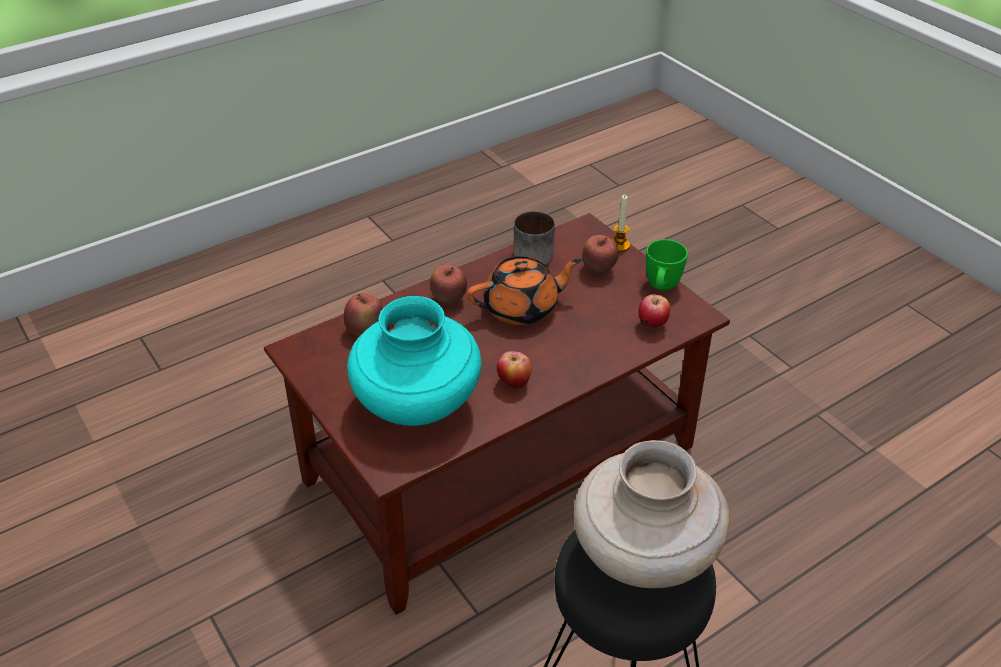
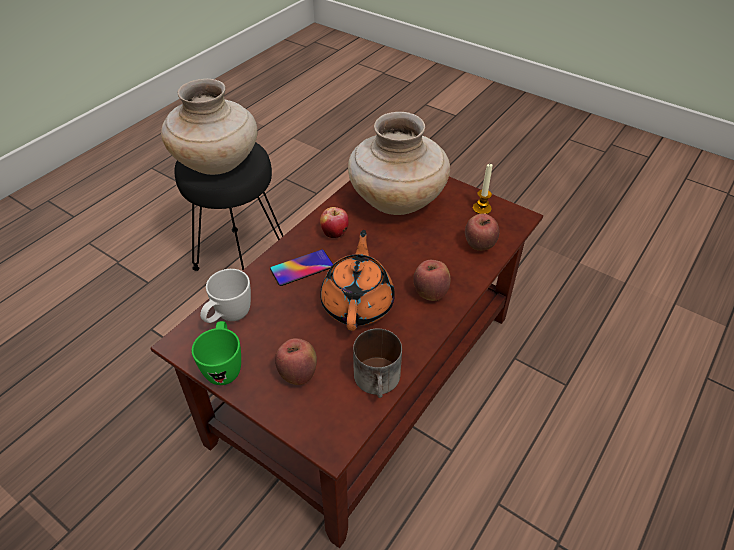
camera: 160 degrees right, 5 degrees up
(417, 405) = (397, 201): turquoise vase -> beige vase
(522, 308) = (358, 303): orange teapot -> orange teapot turned 135 degrees clockwise
(566, 354) = (302, 268): none -> phone
(619, 245) = (282, 422): candle -> candle (481, 209)
(652, 325) = (229, 317): apple -> white mug

